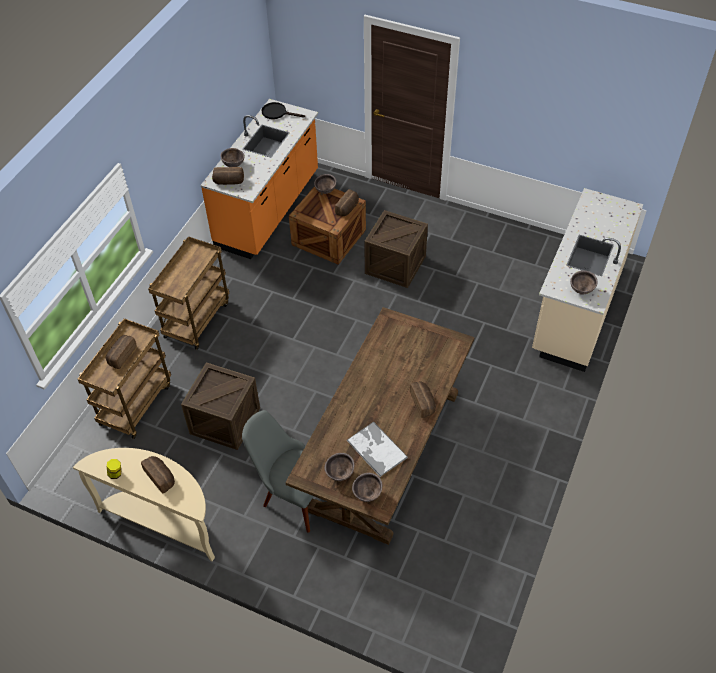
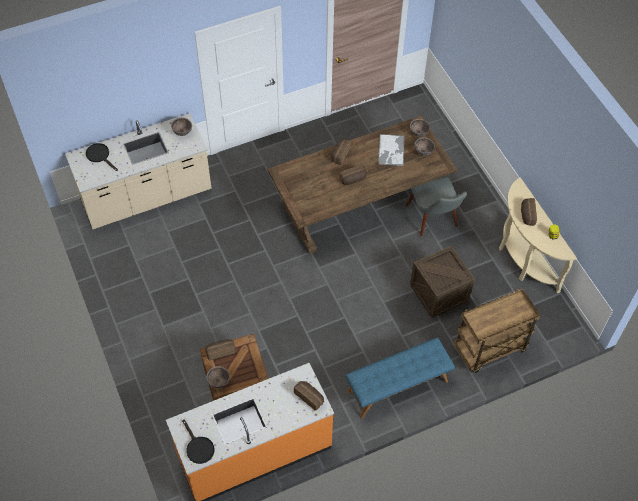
camera: 140 degrees left, 5 degrees up
(121, 355) = (498, 317): bread -> bread (353, 180)
(197, 319) = (397, 387): brown cart -> blue bench
(233, 165) = (290, 412): brown bowl -> none
(395, 265) = (217, 319): crate -> none
(614, 222) = (100, 156): none -> black frying pan

